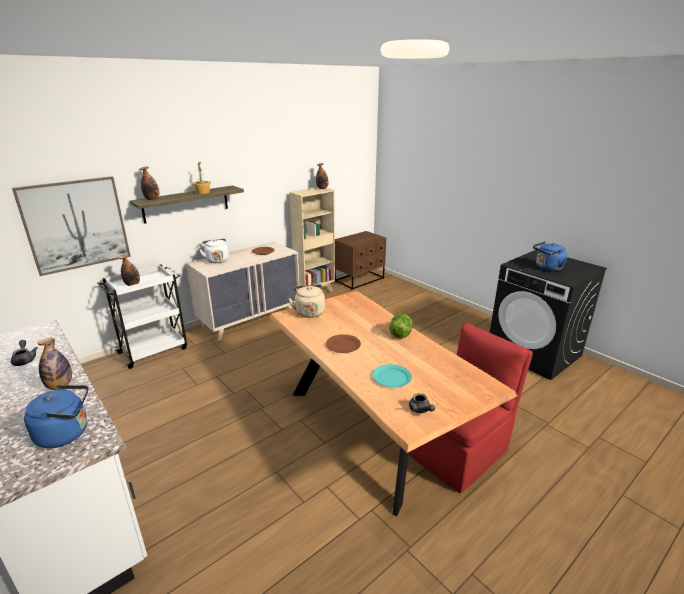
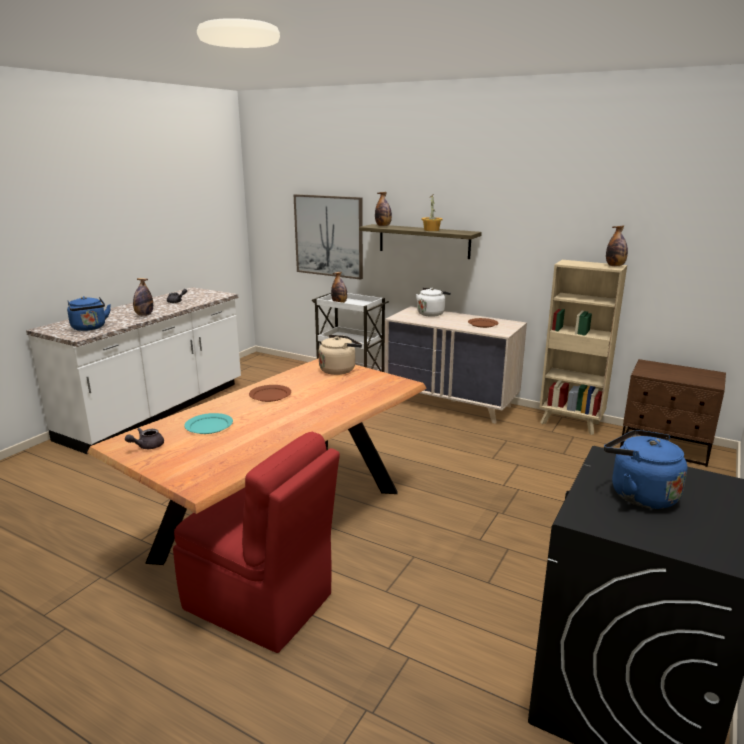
camera: 70 degrees right, 5 degrees down
(400, 334) = (314, 420): lettuce -> none

